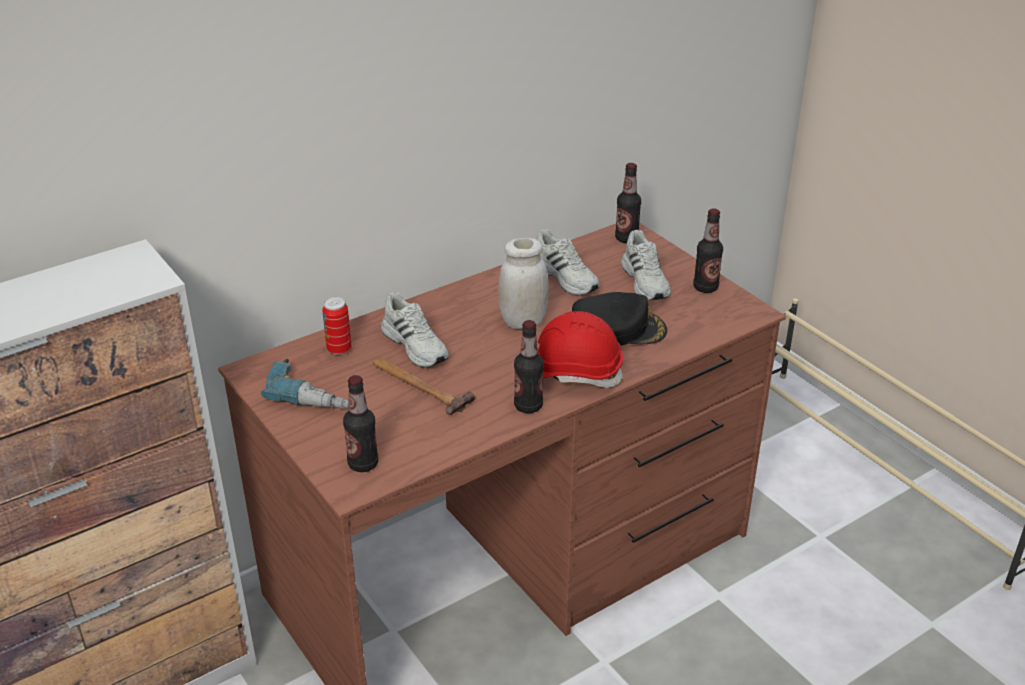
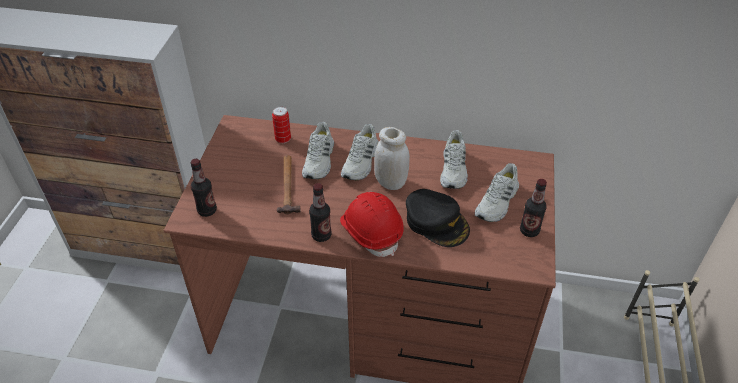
camera: 45 degrees right, 10 degrees up
(313, 394) = (239, 156): power drill -> none
(464, 322) = (361, 162): none -> white shoe
(626, 238) = (528, 166): bottle -> none

